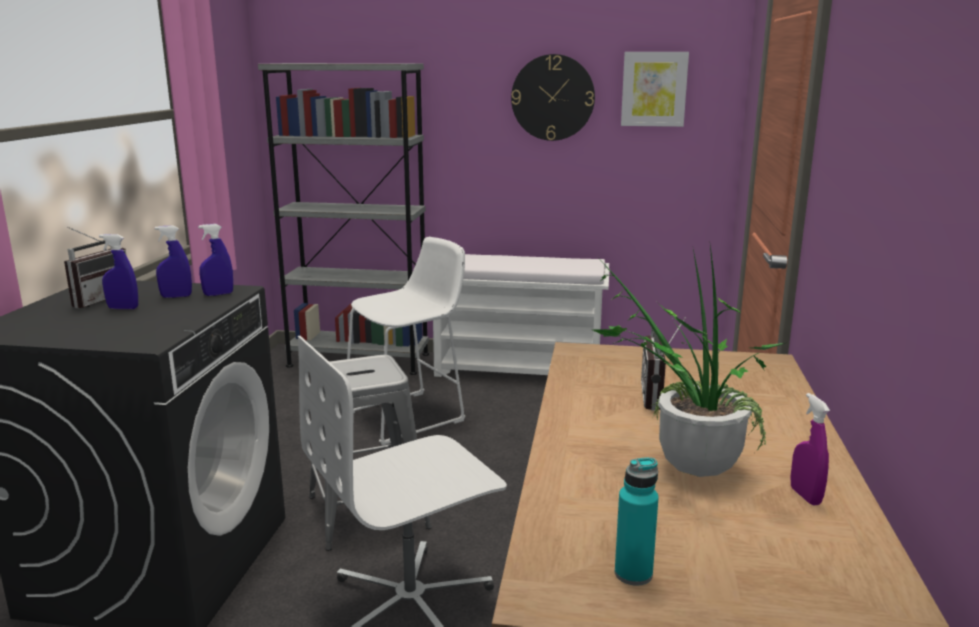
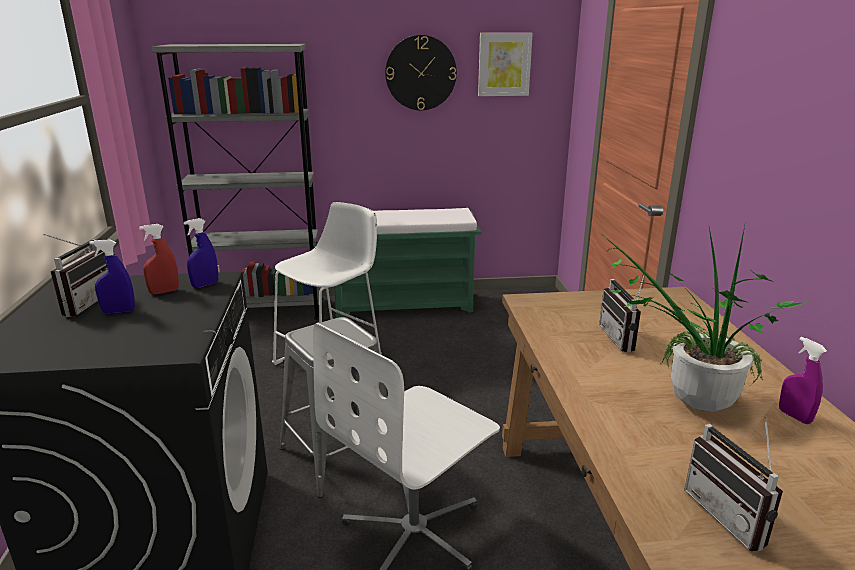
camera: 15 degrees left, 5 degrees up
(176, 296) = (164, 292): blue spray bottle -> red spray bottle
(520, 369) = (405, 304): white bench -> green bench
(633, 574) = (732, 516): turquoise bottle -> radio

